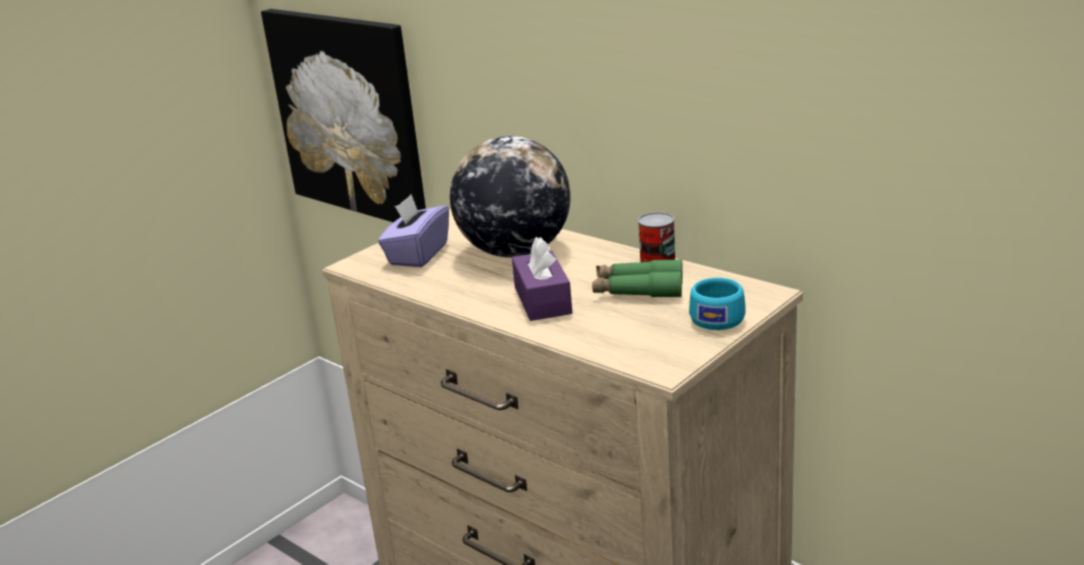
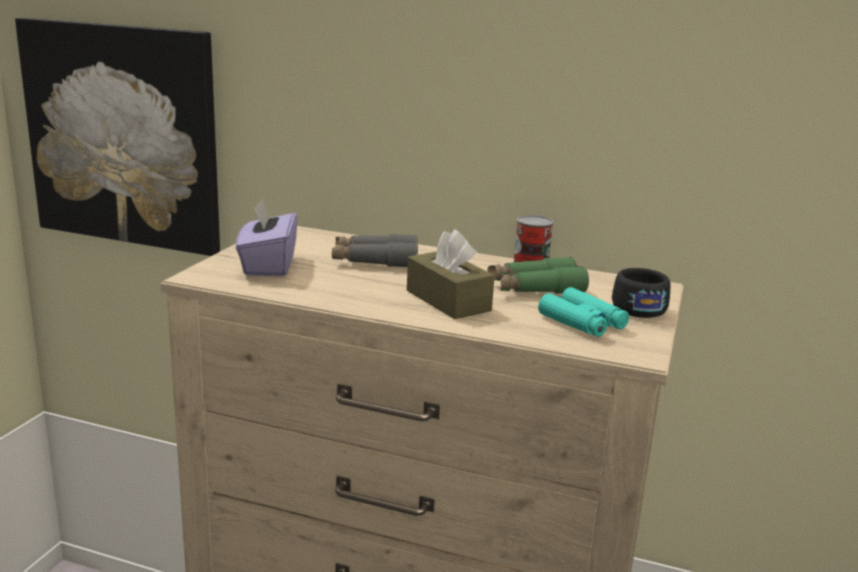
camera: 25 degrees left, 5 degrees down
(515, 252) = (375, 261): globe -> grey binoculars
(542, 300) = (448, 300): purple tissue box -> brown tissue box
(645, 331) = (582, 322): none -> turquoise binoculars
(718, 317) = (637, 307): turquoise cup -> black cup

